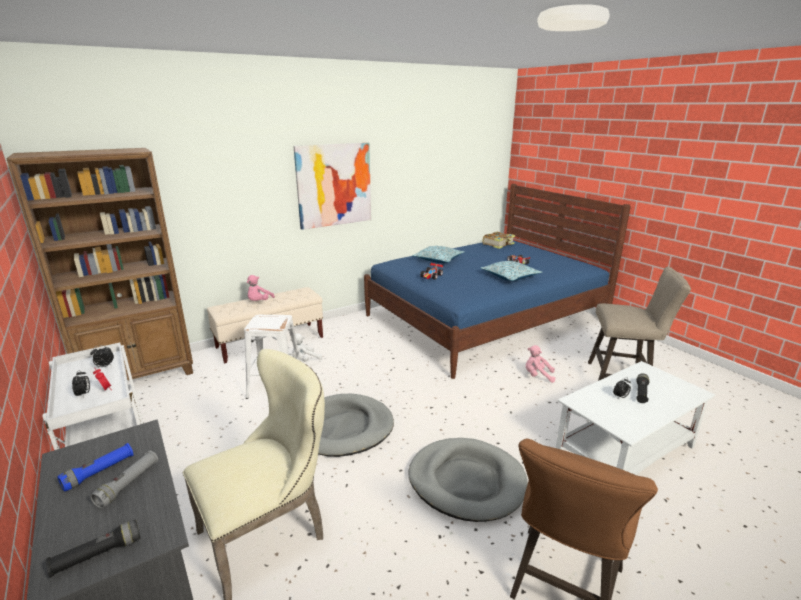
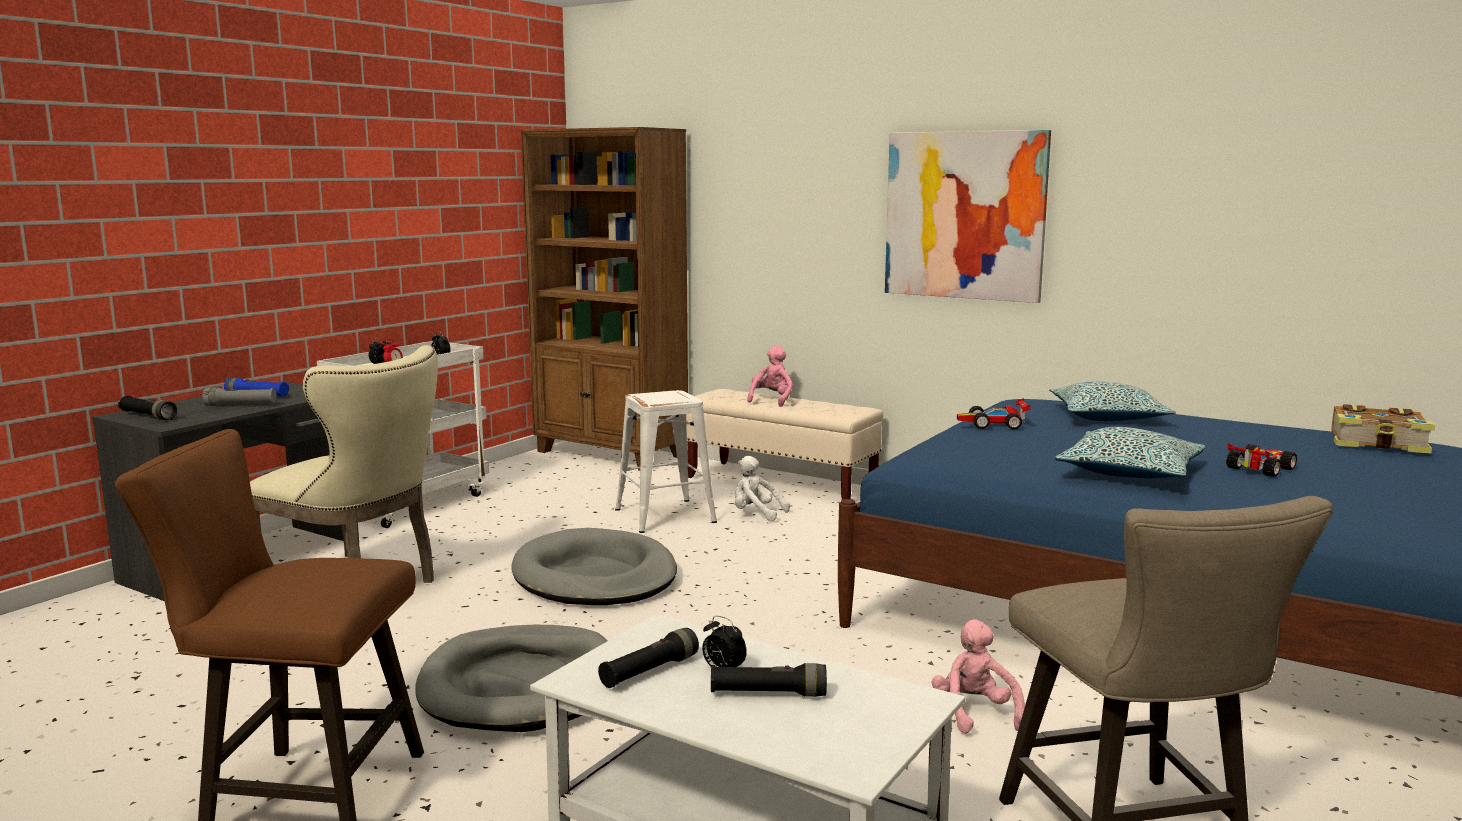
camera: 65 degrees right, 10 degrees down
(259, 302) = (772, 400): pink plush toy -> pink plush toy turned 120 degrees clockwise
(620, 413) = (649, 671): none -> black flashlight

